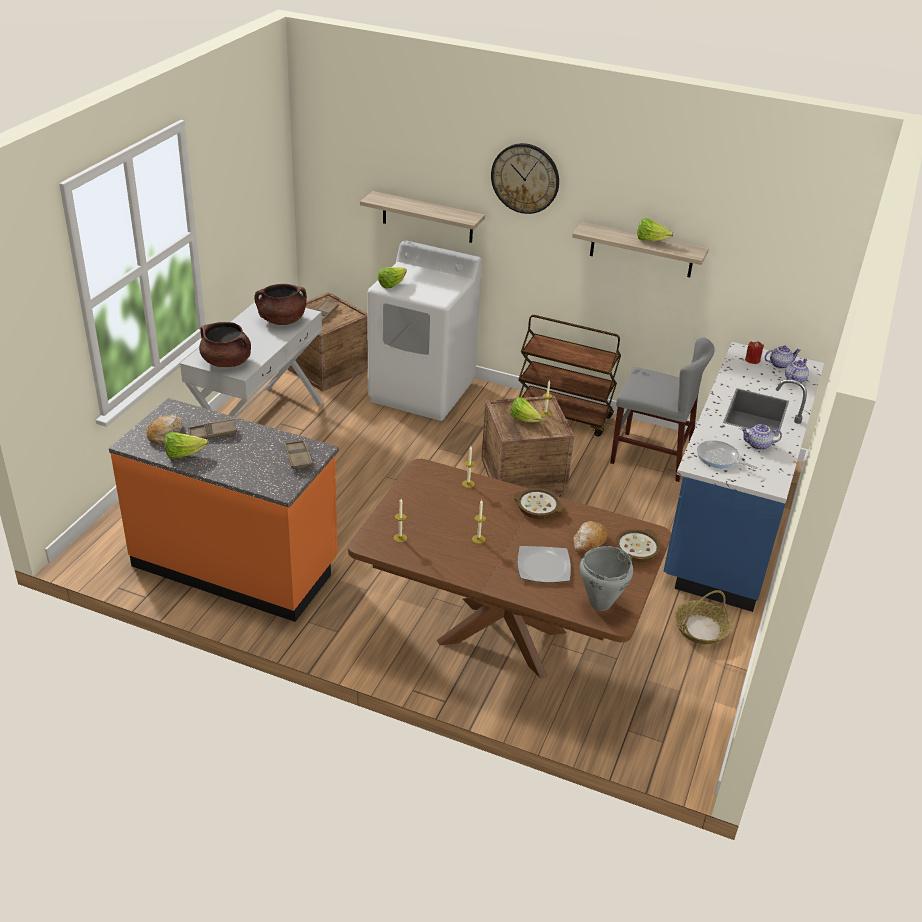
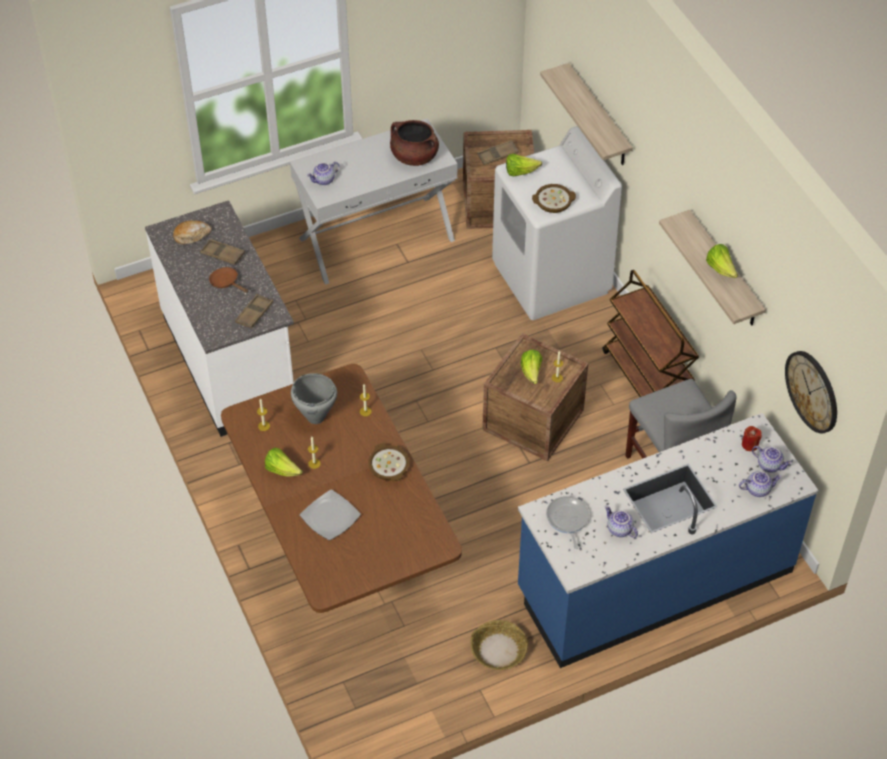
camera: 45 degrees right, 15 degrees up
(184, 454) = (184, 262): lettuce -> lettuce (282, 470)
(227, 362) = (324, 180): brown cooking pot -> teapot
(236, 564) = (230, 361): orange counter -> white counter
(243, 449) = (226, 282): none -> brown frying pan
(525, 178) = (659, 137): wall clock -> wall clock (812, 391)
(588, 542) = (387, 520): bread -> none
(599, 603) = (330, 572): grey cooking pot -> grey cooking pot (315, 417)
(637, 550) = (413, 551): bowl -> bowl (553, 202)

